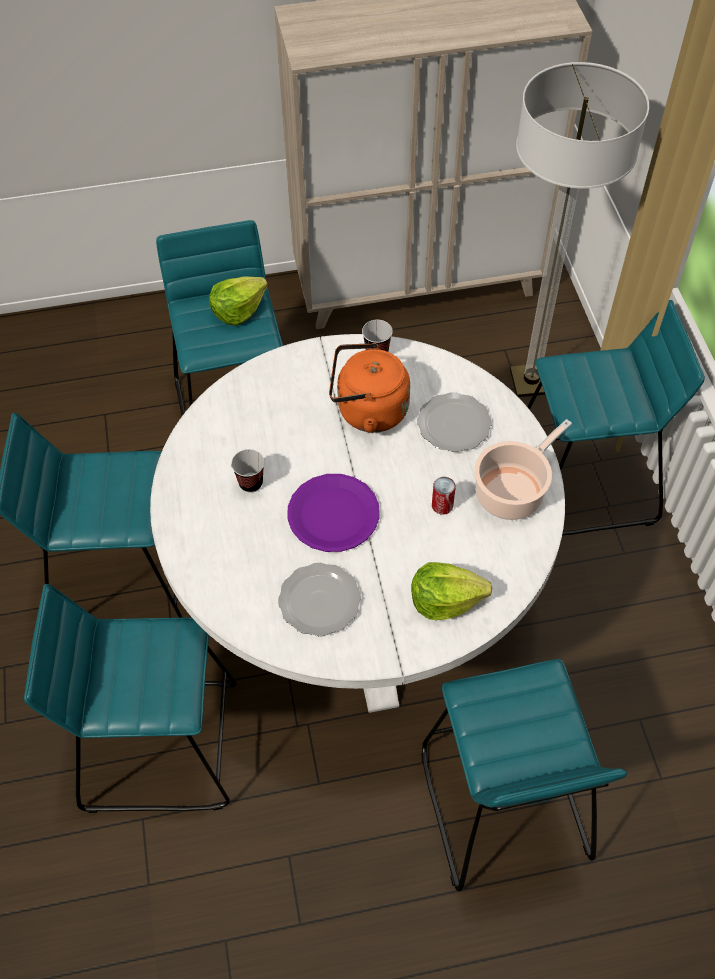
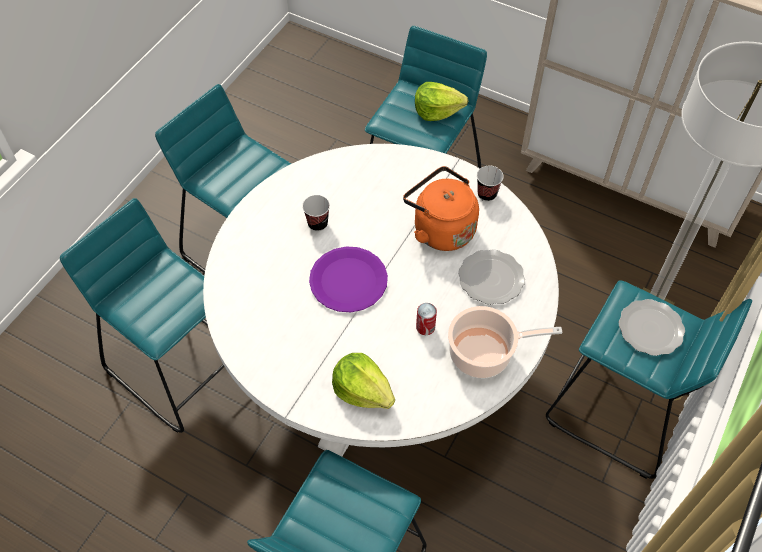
camera: 40 degrees right, 0 degrees up
(320, 601) = (284, 330): plate -> plate (651, 329)

